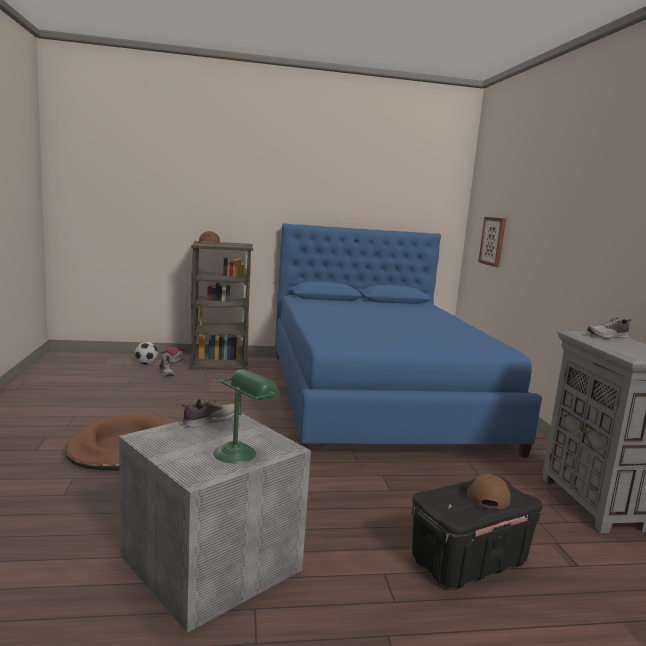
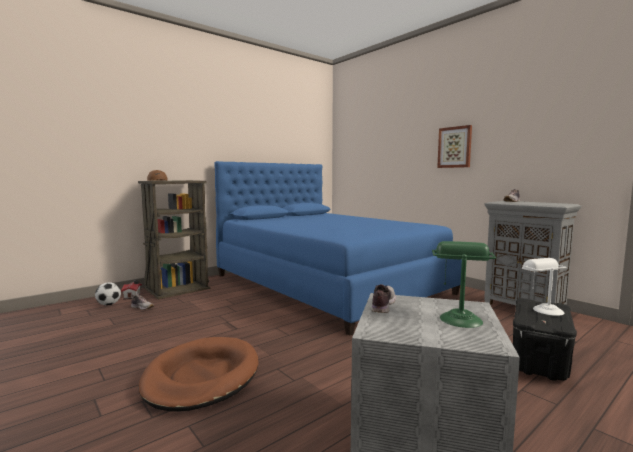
camera: 30 degrees left, 5 degrees down
(487, 494) = (542, 308): brown cap -> white table lamp
(493, 241) = (365, 164): picture -> picture (454, 147)

